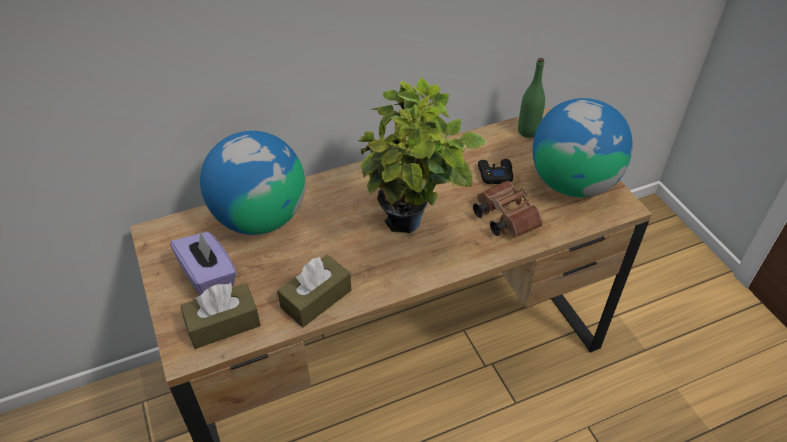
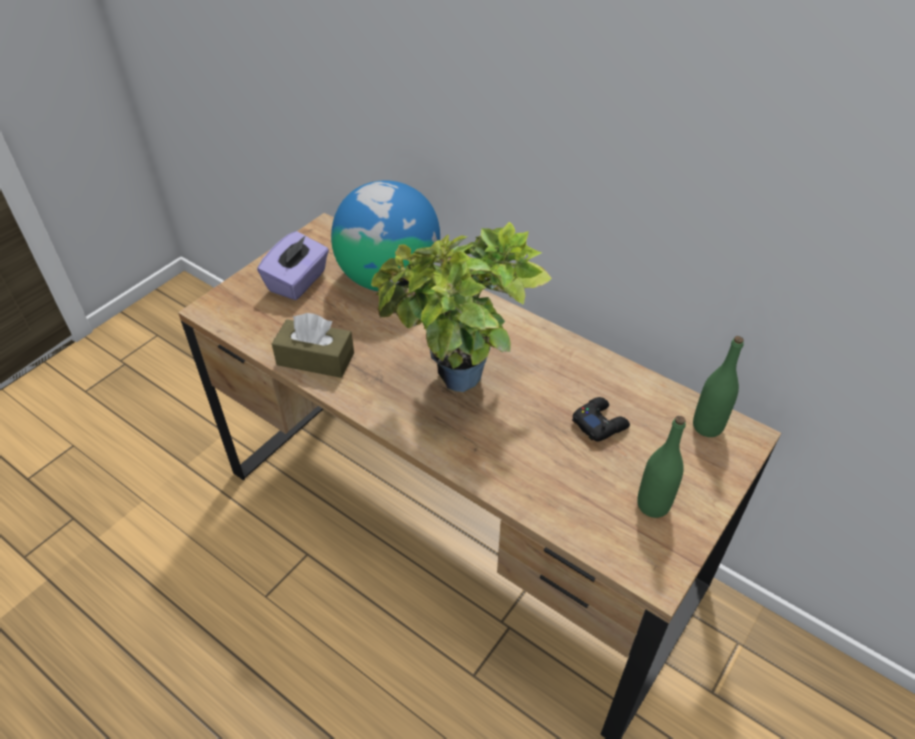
camera: 60 degrees right, 0 degrees up
(223, 324) = (252, 315): brown tissue box -> none
(503, 217) = (533, 458): brown binoculars -> none
(572, 182) = (653, 505): globe -> green bottle

